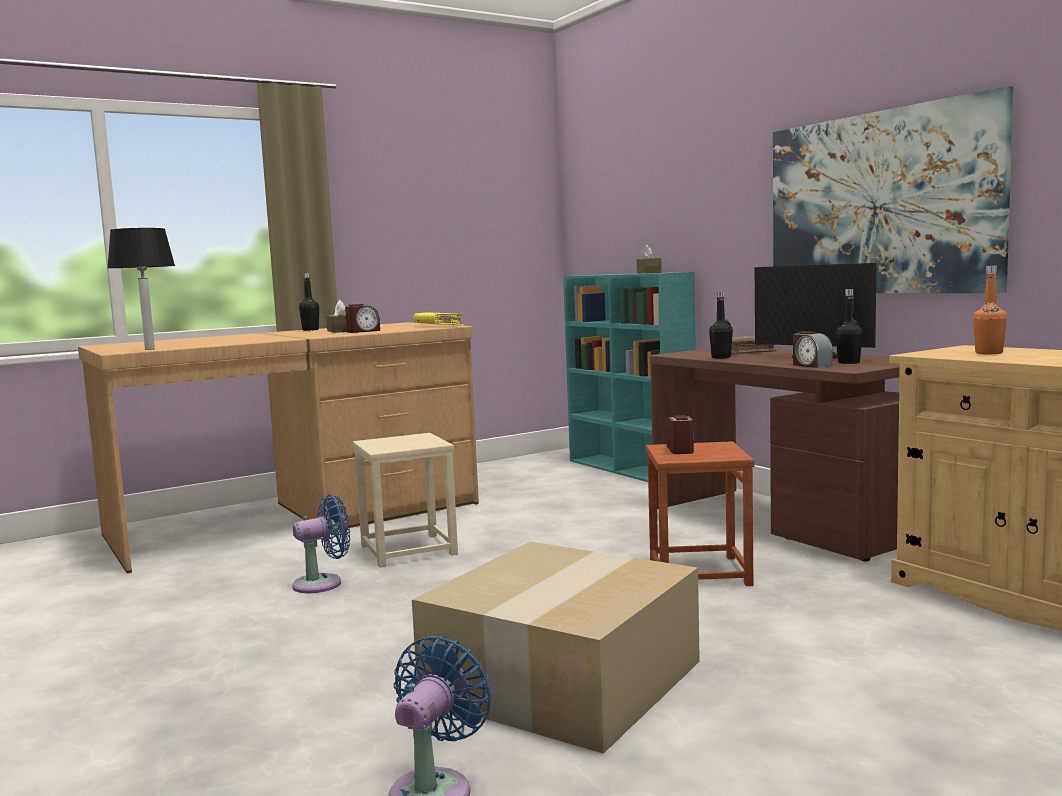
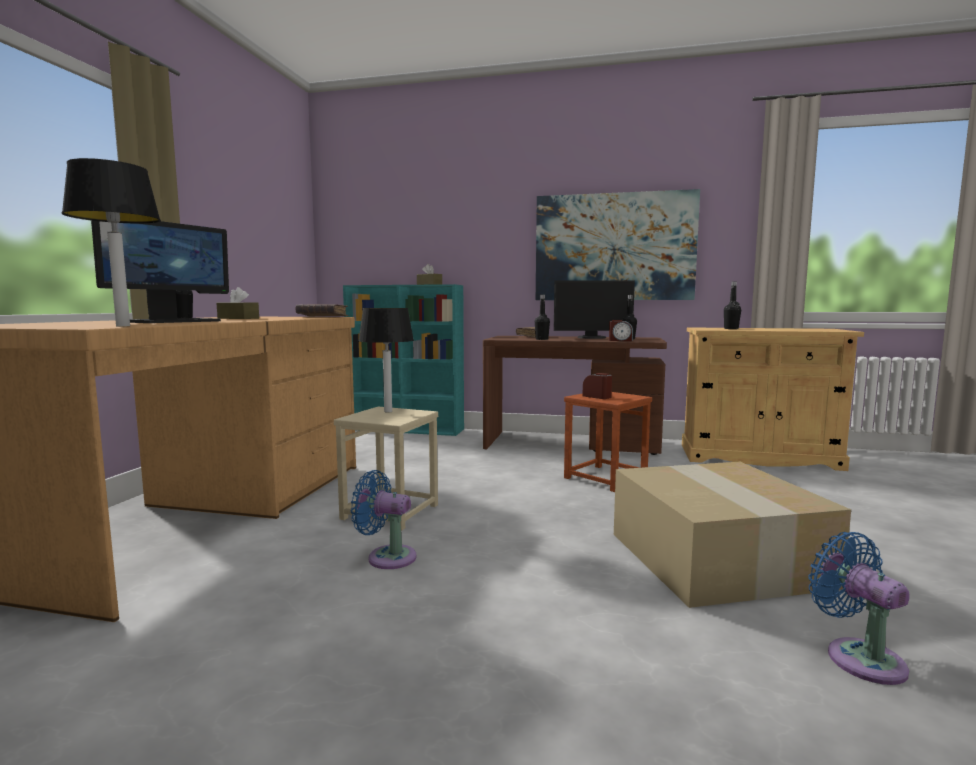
camera: 45 degrees left, 0 degrees up
(242, 339) = (173, 321): none -> monitor
(323, 583) = (387, 557): blue fan -> blue fan turned 90 degrees counterclockwise
(363, 331) = (274, 318): alarm clock -> none
(413, 439) = (388, 411): none -> table lamp
(438, 326) = (322, 316): yellow book -> brown book
(989, 353) = (731, 328): orange bottle -> black bottle

